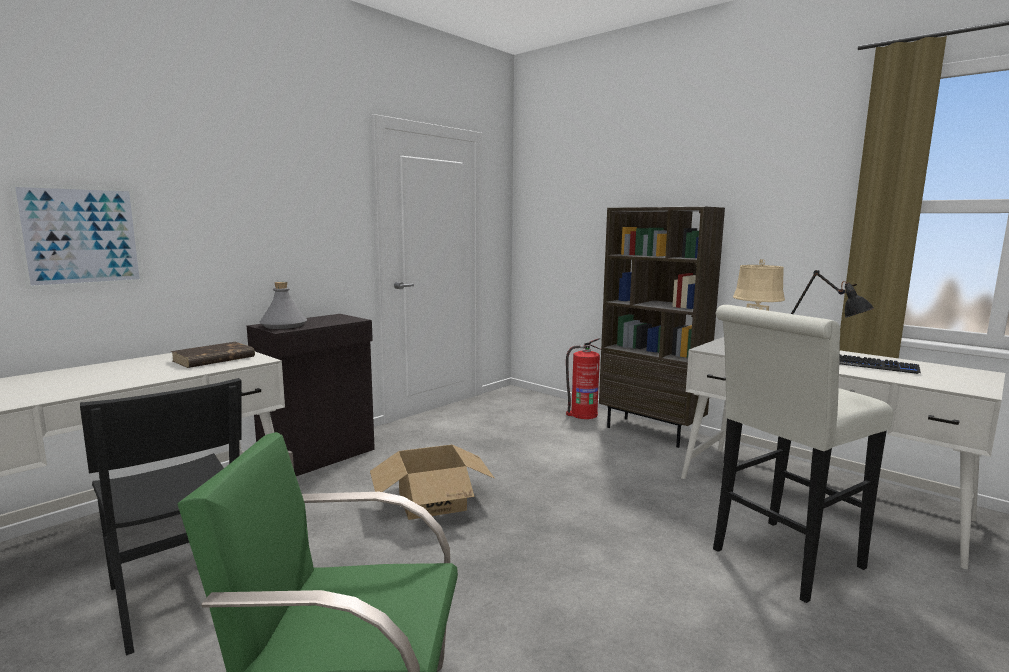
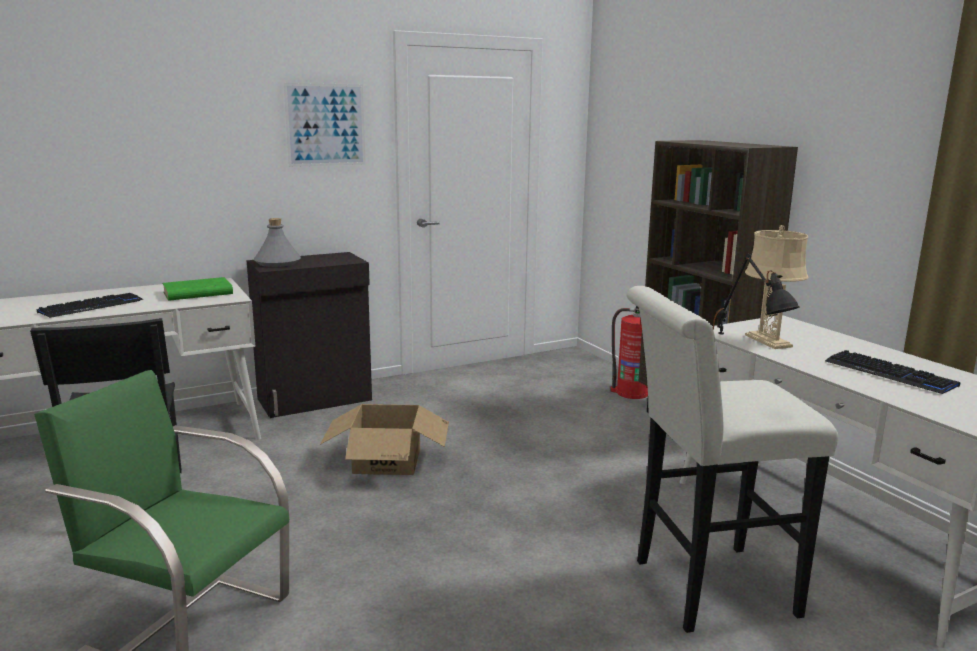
camera: 20 degrees right, 5 degrees up
(81, 236) = (94, 173): picture -> picture (325, 125)
(99, 381) = (91, 307): none -> keyboard
(213, 359) = (197, 293): brown book -> green book

